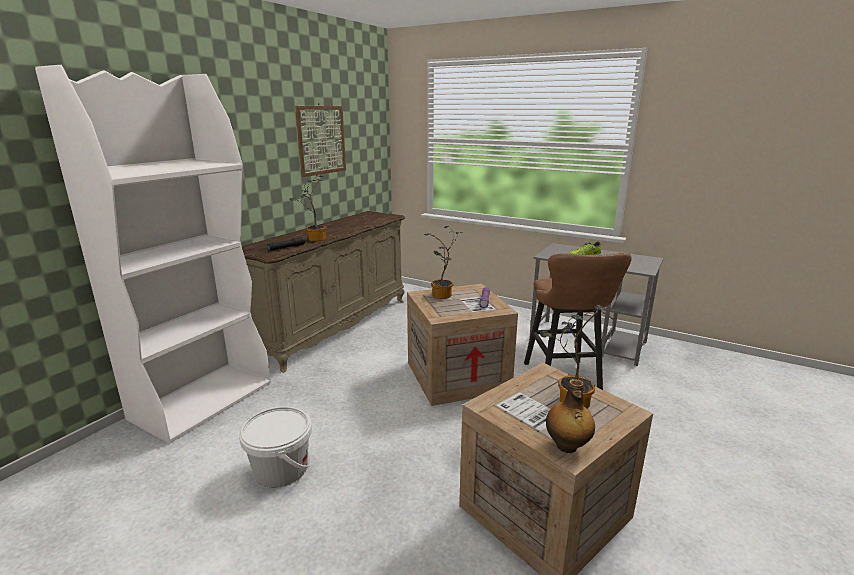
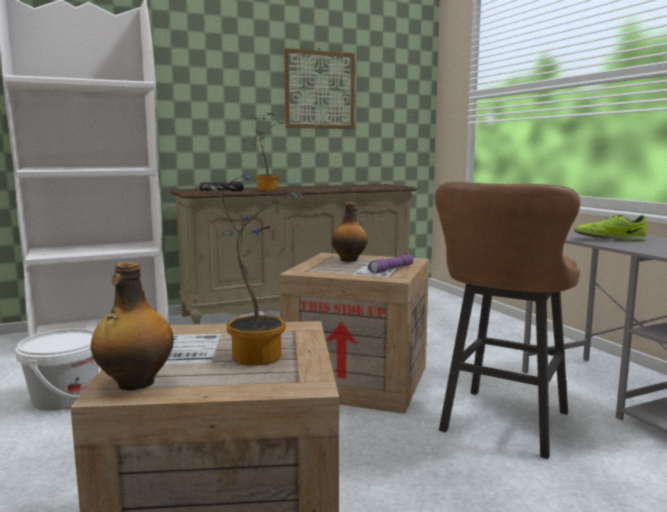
camera: 35 degrees right, 10 degrees down
(442, 296) = (349, 260): potted plant -> bottle

